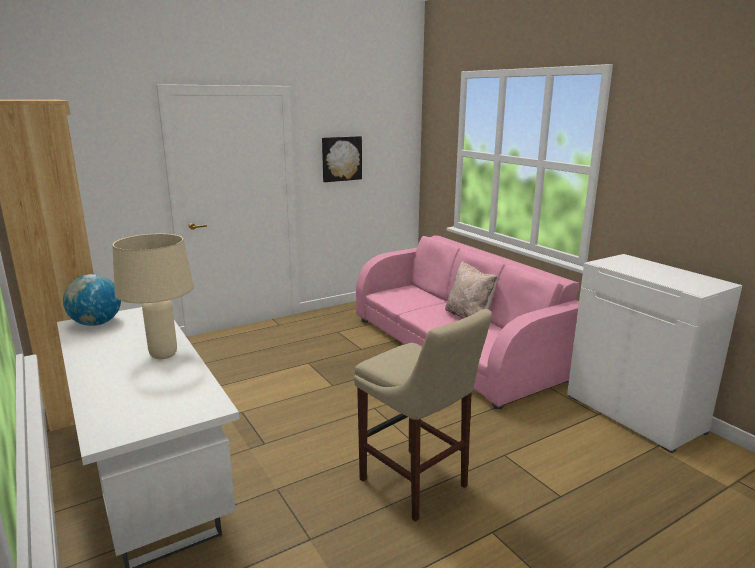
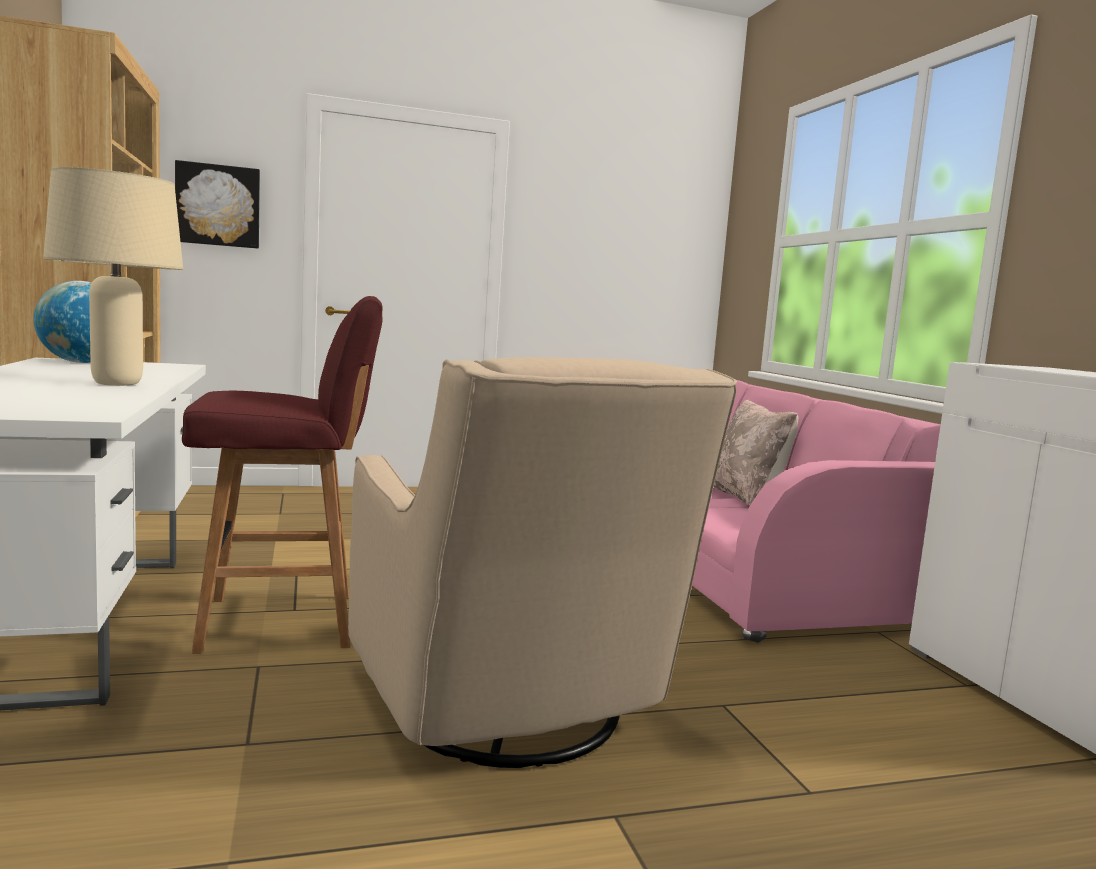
camera: 15 degrees right, 10 degrees down
(266, 454) = (284, 622): none -> red stool
(341, 158) = (583, 245): picture -> picture (218, 205)
(416, 485) = (511, 713): beige stool -> beige armchair

